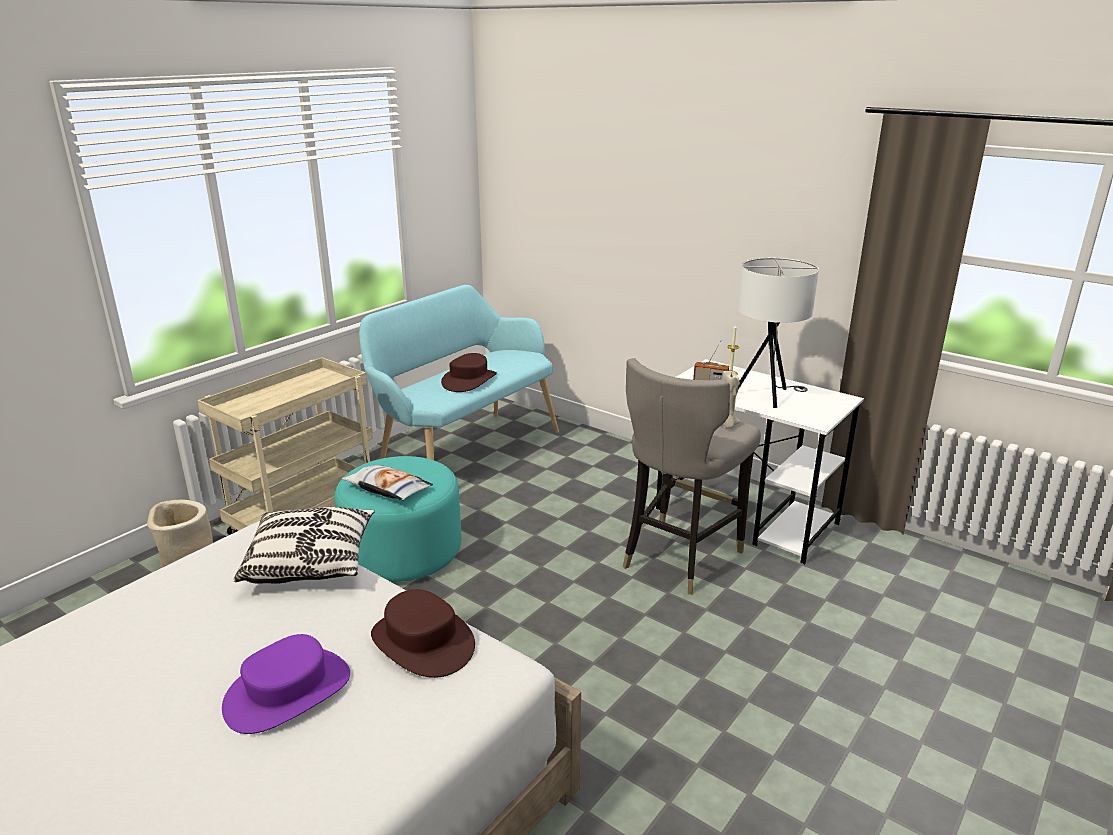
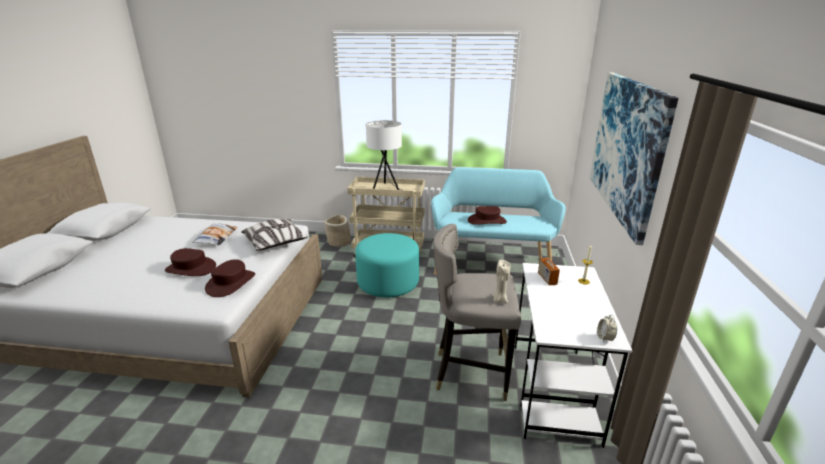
camera: 60 degrees right, 0 degrees up
(288, 692) = (190, 268): purple hat -> brown hat
(387, 488) = (376, 245): pillow -> pillow (216, 238)
(681, 208) = (627, 148): none -> picture
(767, 396) = (564, 304): white table lamp -> white table lamp (386, 189)
(839, 401) = (605, 338): none -> alarm clock

